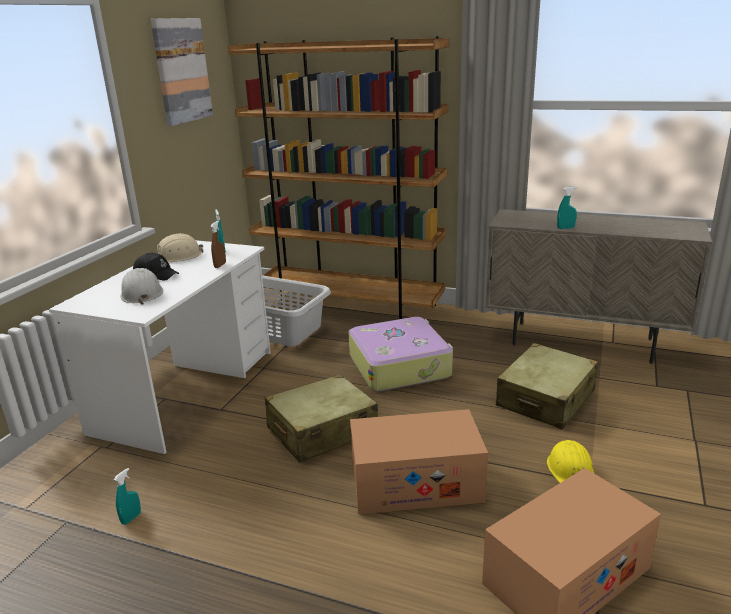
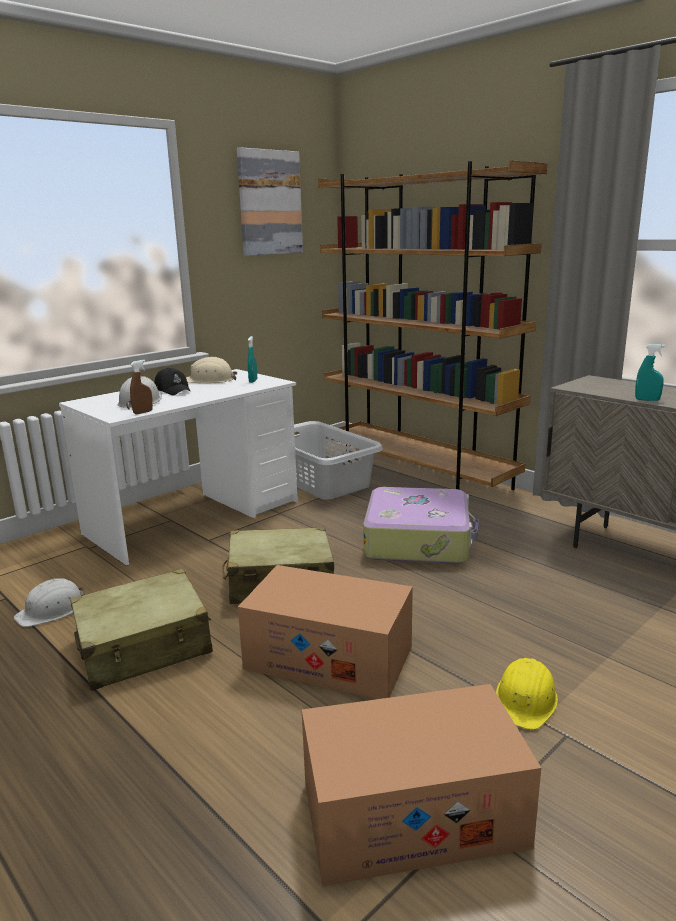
camera: 25 degrees right, 5 degrees down
(131, 518) = (52, 610): turquoise spray bottle -> white hard hat
(220, 265) = (235, 391): brown spray bottle -> brown spray bottle (143, 412)
(546, 398) = (565, 613): beige suitcase -> beige suitcase (144, 646)

